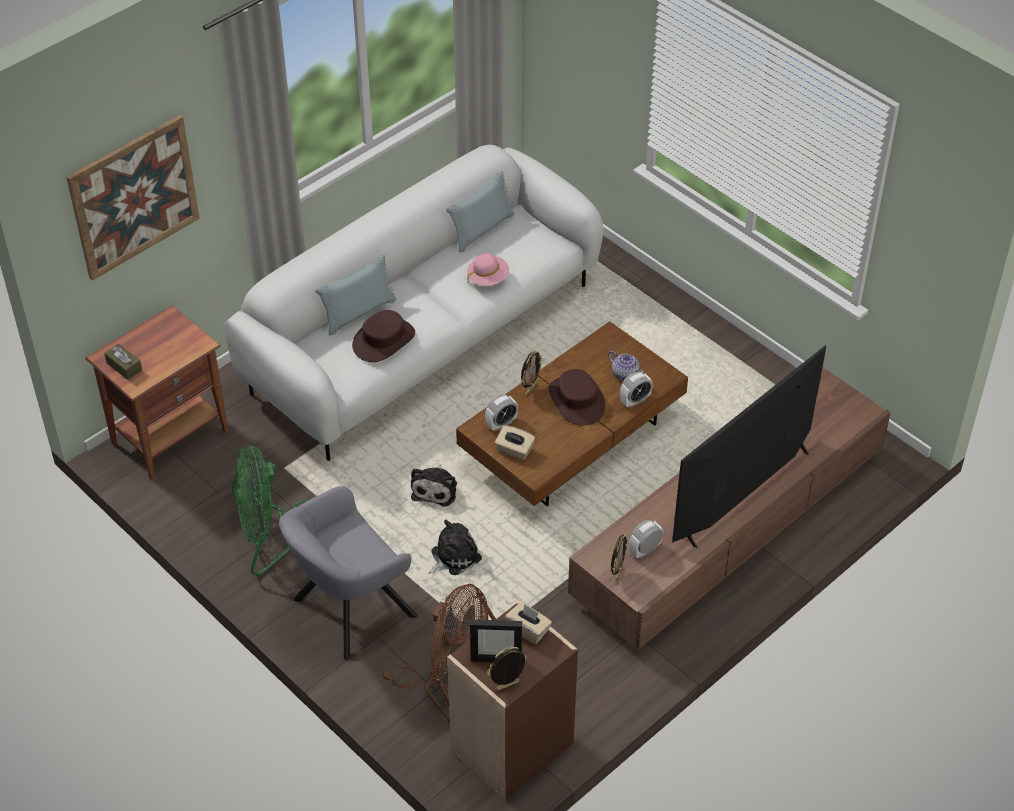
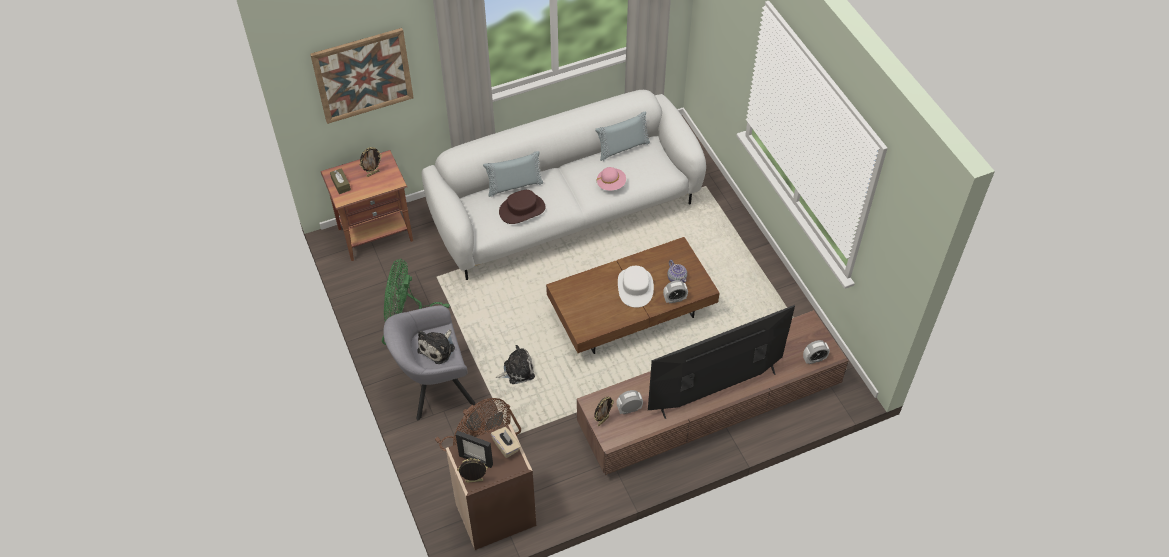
camera: 20 degrees right, 5 degrees up
(435, 489) = (526, 320): plush toy -> plush toy (438, 348)
(501, 424) = (577, 290): alarm clock -> alarm clock (814, 359)
(514, 450) = (577, 311): beige tissue box -> none
(530, 389) = (608, 271): picture frame -> picture frame (373, 173)
(577, 400) = (635, 287): brown hat -> white hat

